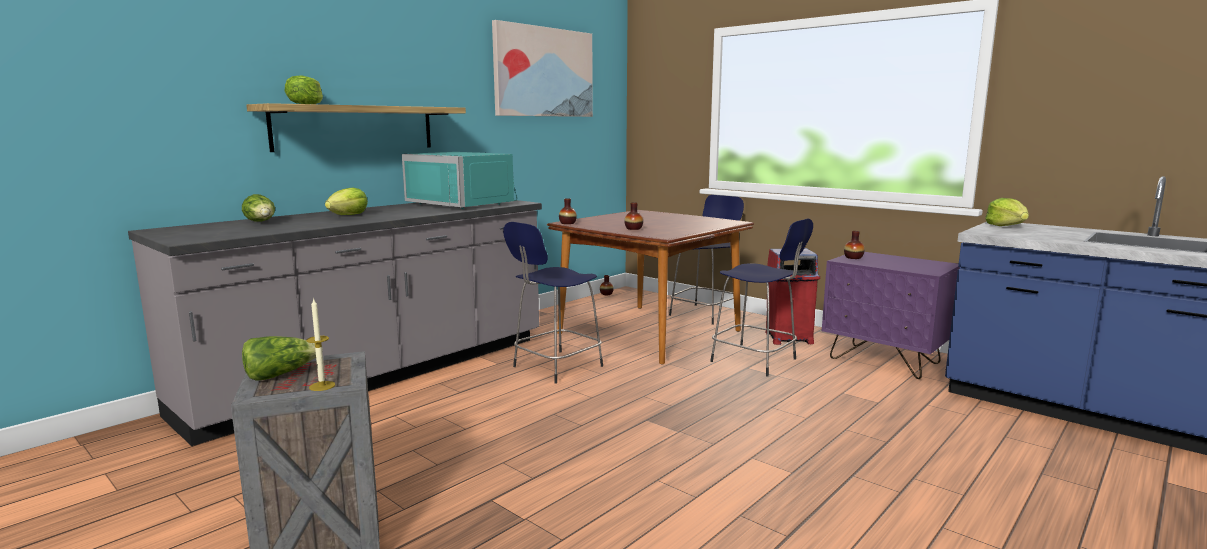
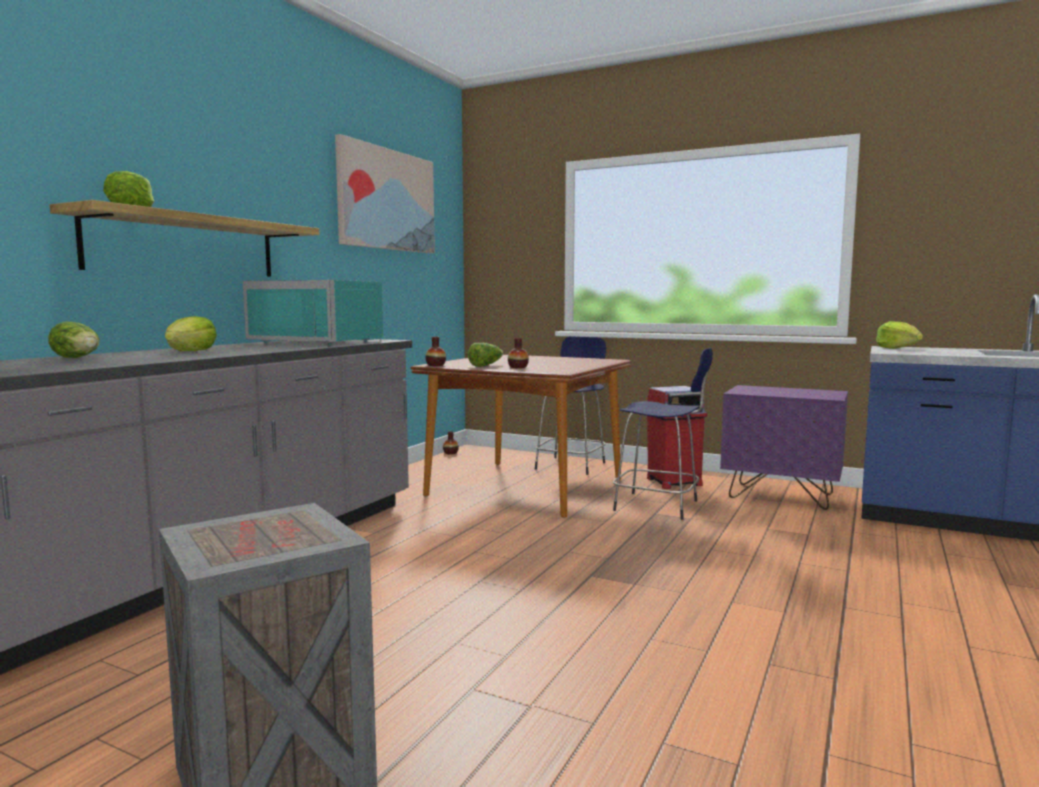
camera: 15 degrees left, 5 degrees down
(280, 374) = (224, 537): lettuce -> lettuce (485, 365)
(322, 386) = (303, 545): candle -> none
(555, 367) = (446, 531): blue stool -> none
(853, 257) = (744, 390): vase -> none

